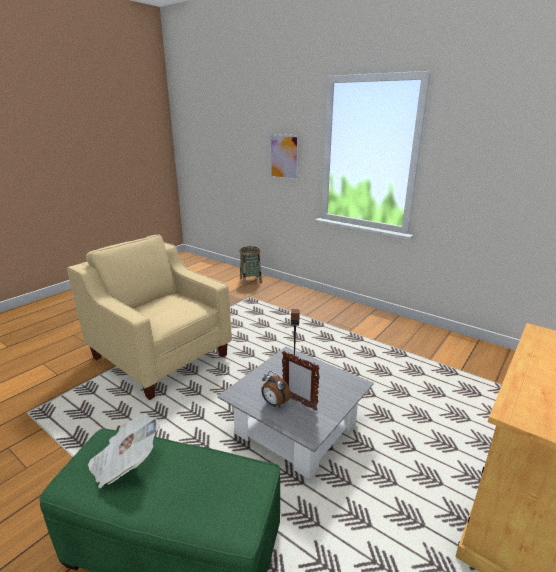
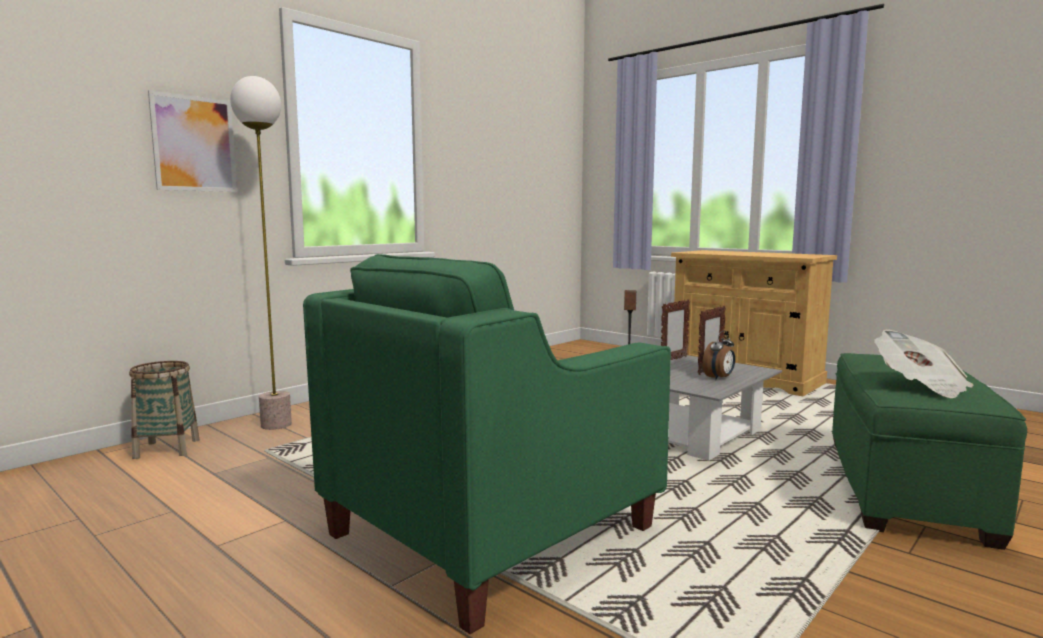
camera: 85 degrees left, 15 degrees down
(161, 356) = (491, 531): beige armchair -> green armchair
(283, 292) = (276, 424): none -> floor lamp
(337, 387) = (673, 359): none -> picture frame

